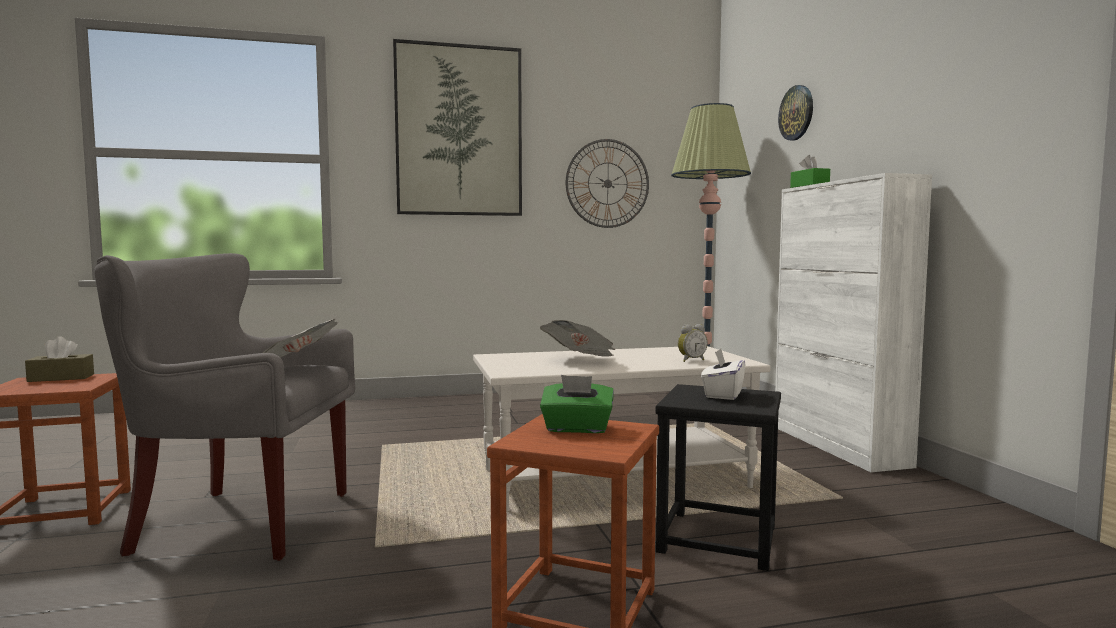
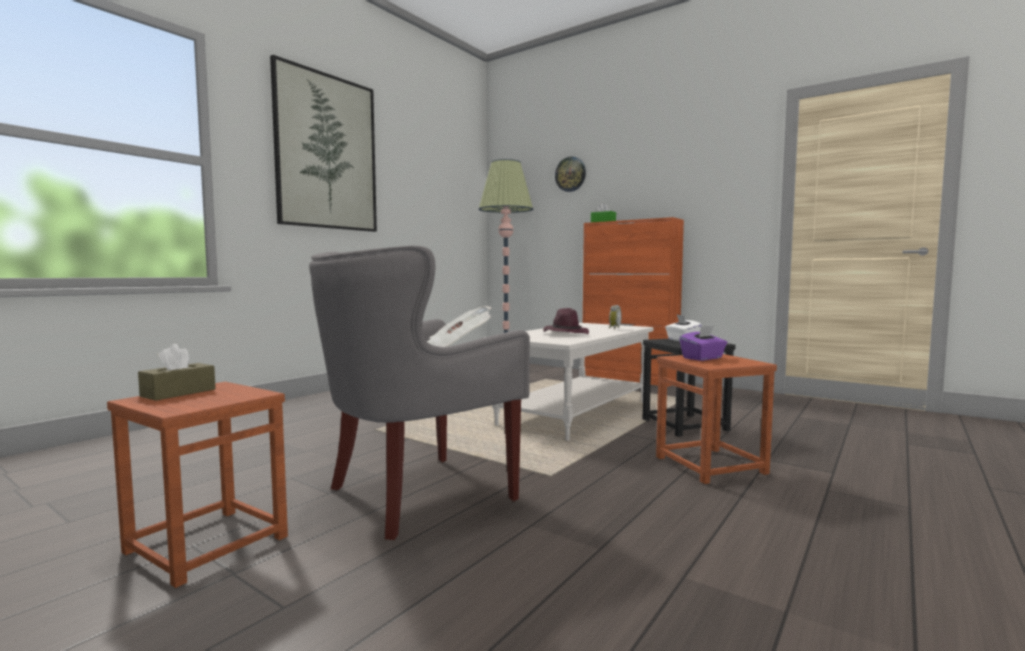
camera: 40 degrees left, 0 degrees up
(577, 428) = (703, 358): green tissue box -> purple tissue box
(581, 360) = (565, 333): newspaper -> purple hat
(607, 183) = (428, 210): wall clock -> none
(838, 446) = (629, 378): white cabinet -> orange cabinet

